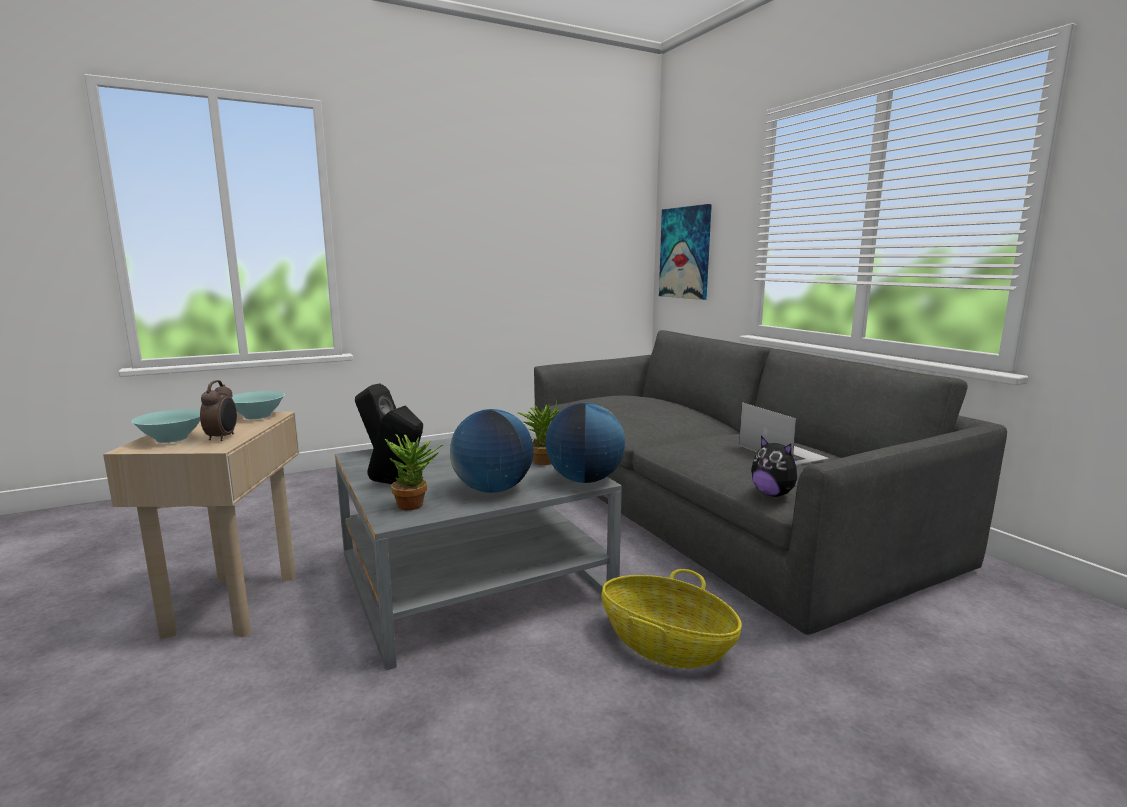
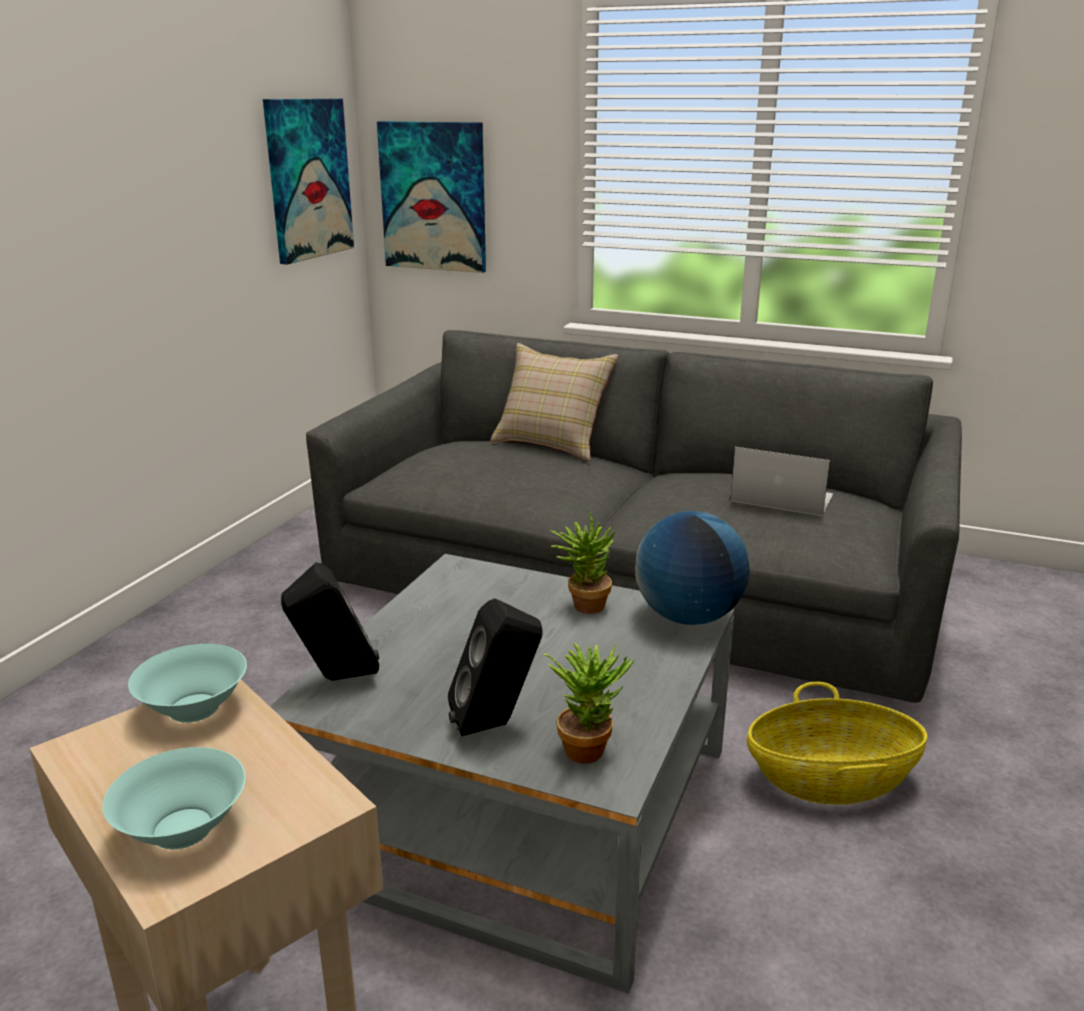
camera: 40 degrees left, 10 degrees up
(223, 437) = (277, 780): alarm clock -> none
(492, 489) = (623, 677): globe -> none
(609, 240) = (308, 179): none -> picture
(688, 404) = (552, 443): none -> beige pillow
(773, 494) = (849, 560): plush toy -> none

